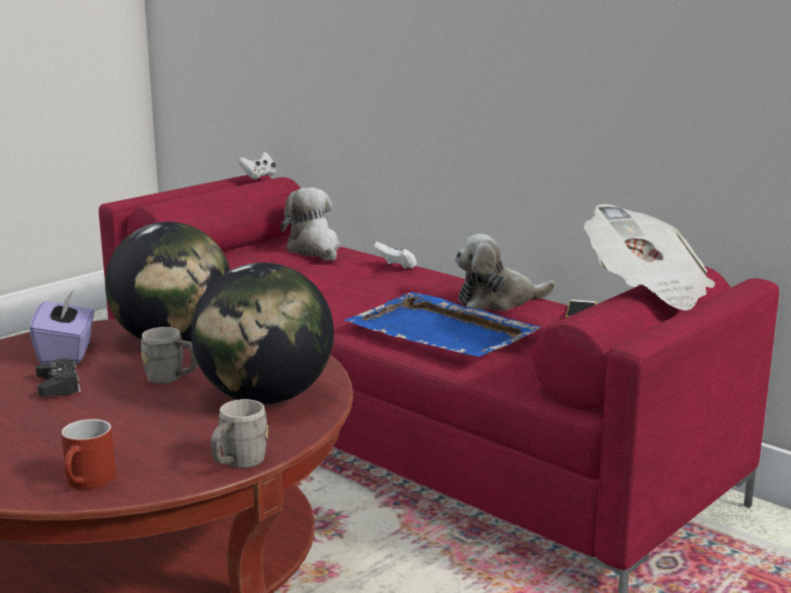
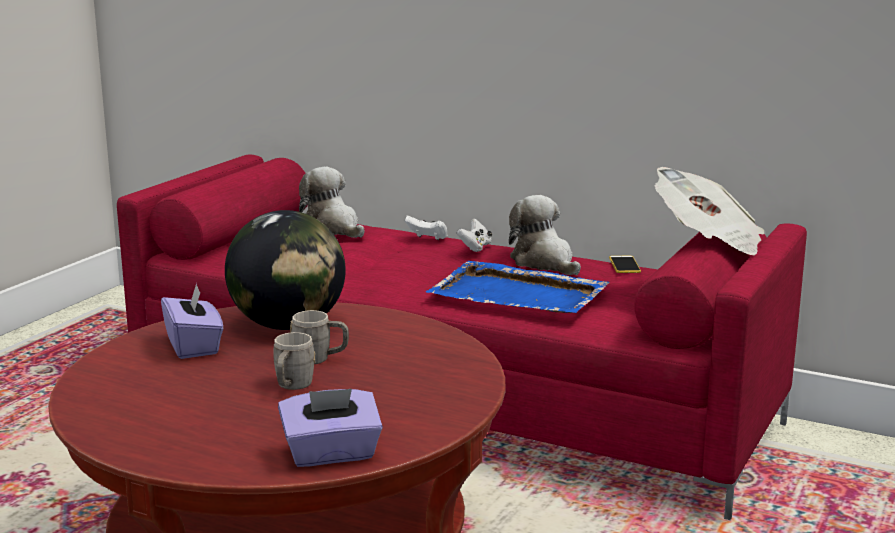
camera: 15 degrees left, 0 degrees up
(58, 386) = (217, 376): black game controller -> none
(88, 483) = (331, 454): red mug -> purple tissue box
(238, 464) = (449, 423): grey mug -> grey mug (292, 387)
(259, 176) = (257, 159): white game controller -> white game controller (475, 248)
(265, 398) = (422, 366): globe -> none
(498, 301) = (544, 263): plush toy -> plush toy turned 90 degrees clockwise

